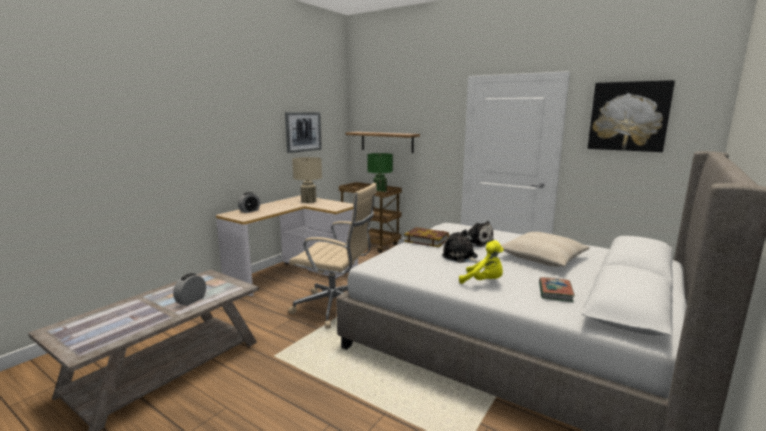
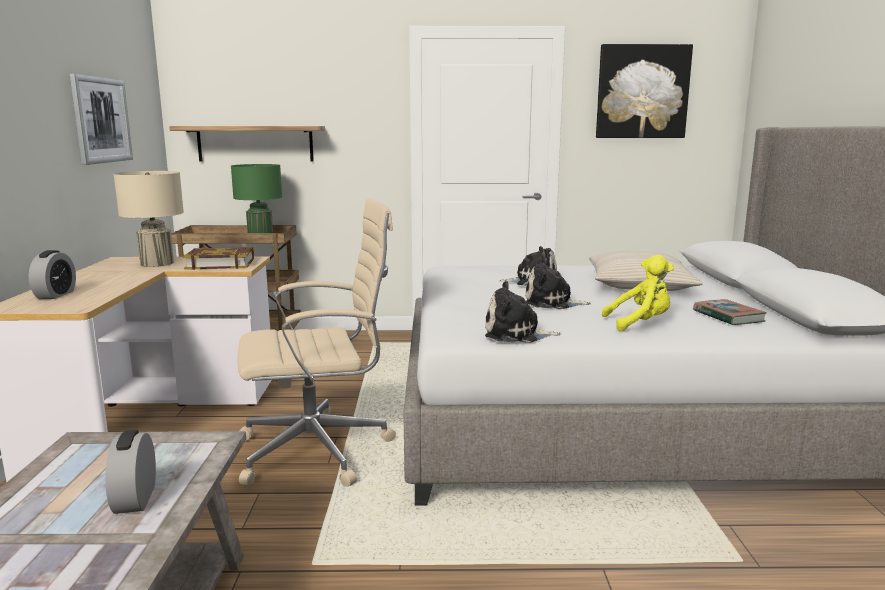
camera: 35 degrees left, 0 degrees up
(402, 271) = (516, 334): none -> plush toy
(426, 240) = (463, 290): book -> book (220, 264)

